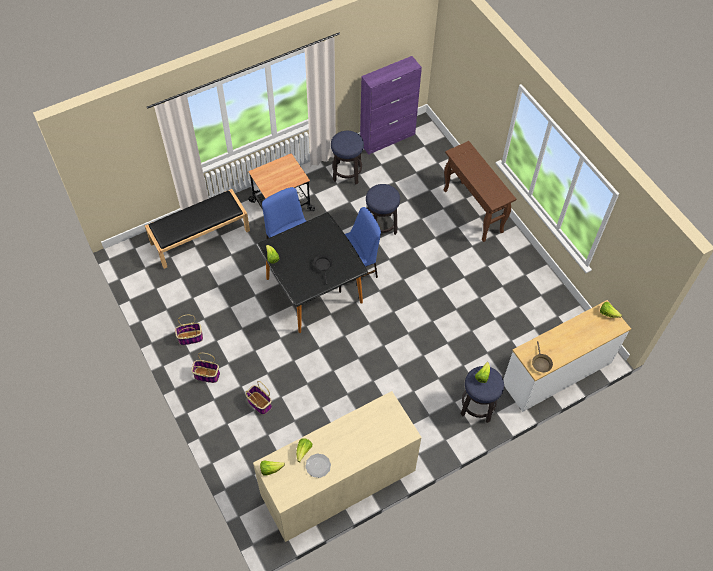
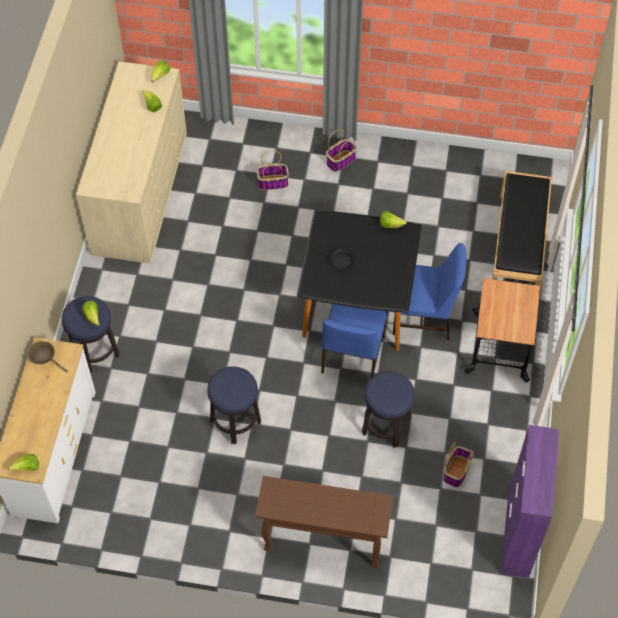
camera: 130 degrees right, 0 degrees up
(190, 338) = (394, 170): basket -> basket (456, 470)
(318, 465) = (129, 108): plate -> none
(347, 173) = (496, 446): stool -> stool (235, 421)

